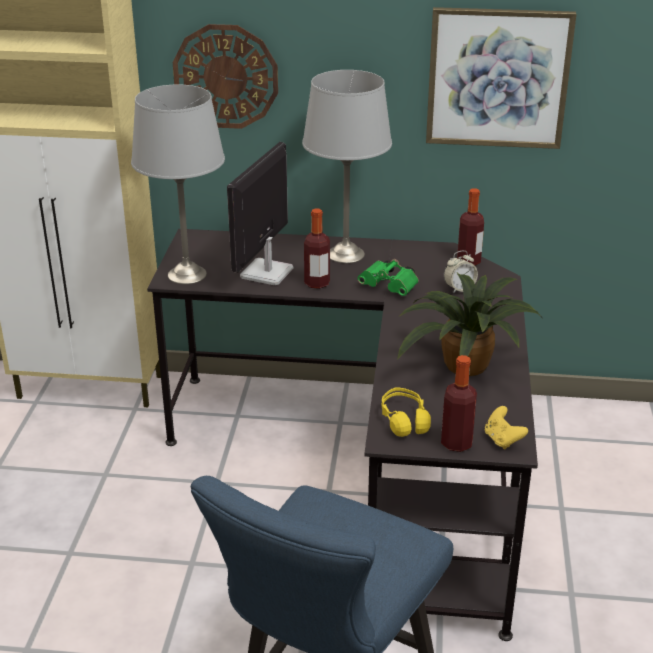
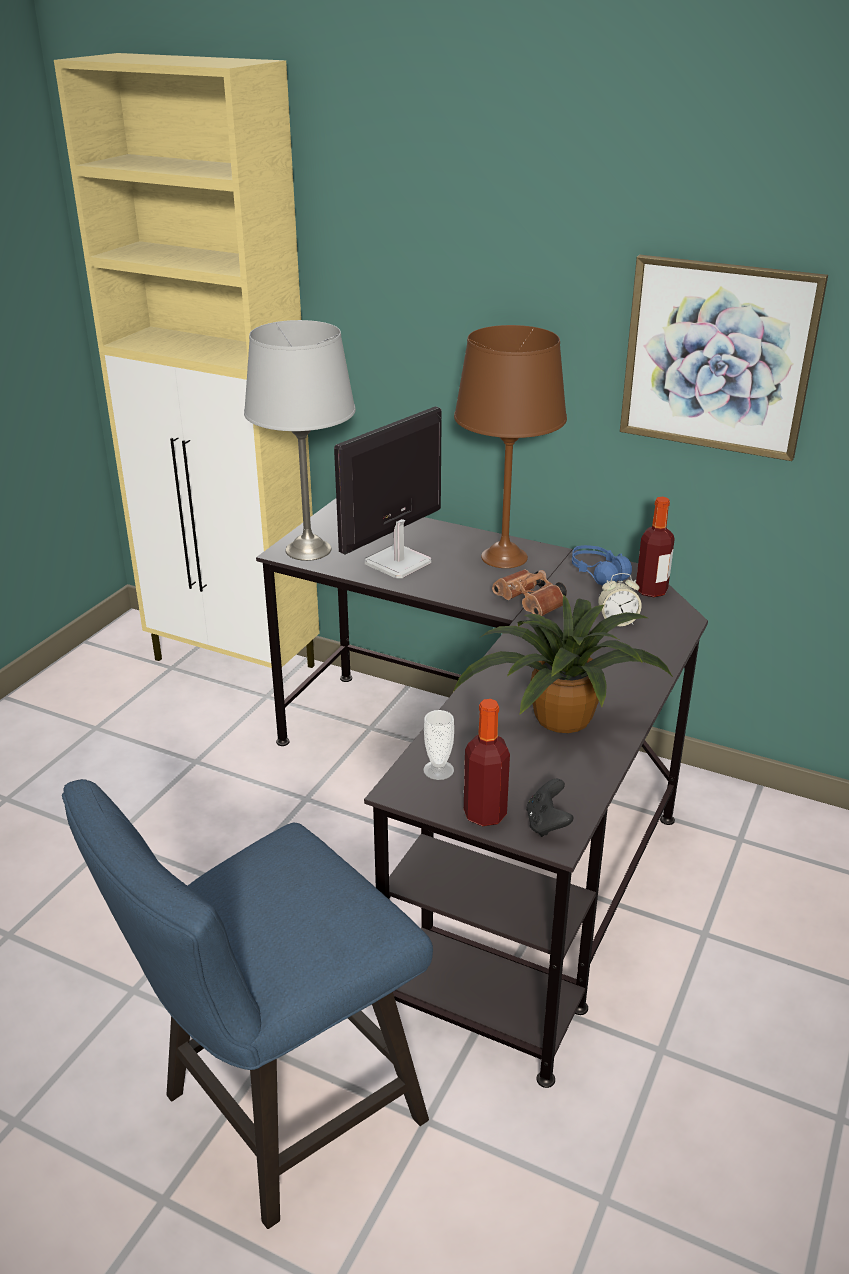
camera: 20 degrees right, 0 degrees up
(226, 76) = (394, 322): wall clock -> none
(317, 283) = (447, 585): bottle -> none
(346, 255) = (504, 558): grey table lamp -> brown table lamp
(390, 287) = (532, 605): green binoculars -> brown binoculars
(404, 420) = (438, 770): yellow headphones -> cup
(423, 255) = (597, 574): none -> blue headphones
(502, 440) = (547, 824): yellow game controller -> black game controller

